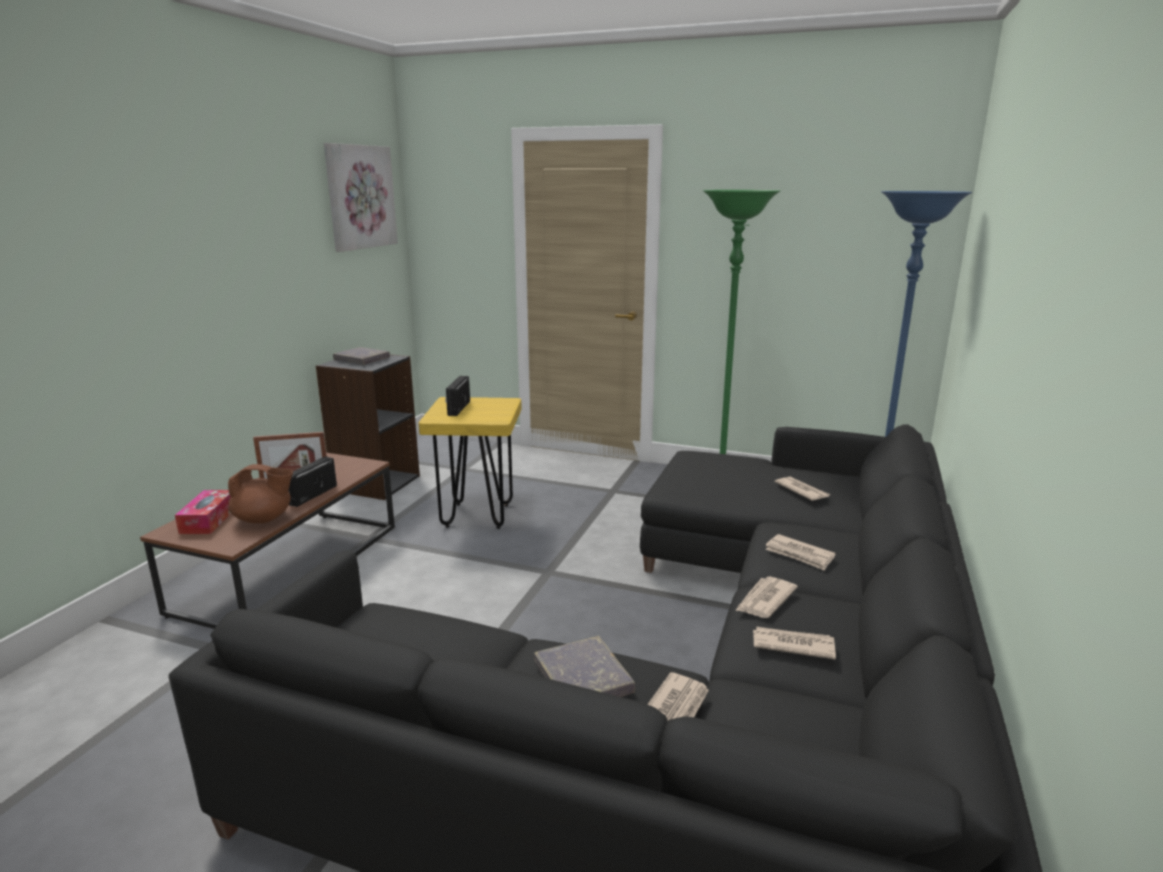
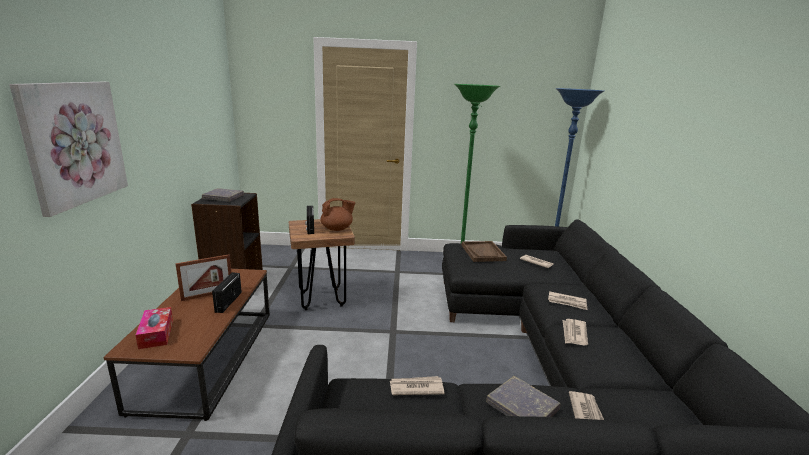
camera: 20 degrees left, 0 degrees up
(264, 519) = (203, 326): brown teapot -> brown teapot (337, 229)
(360, 197) = (208, 80): picture -> picture (73, 143)
(477, 516) = (322, 299): yellow stool -> brown stool
(721, 468) = (483, 252): none -> brown tray
(792, 645) = (611, 359): newspaper -> newspaper (416, 387)

